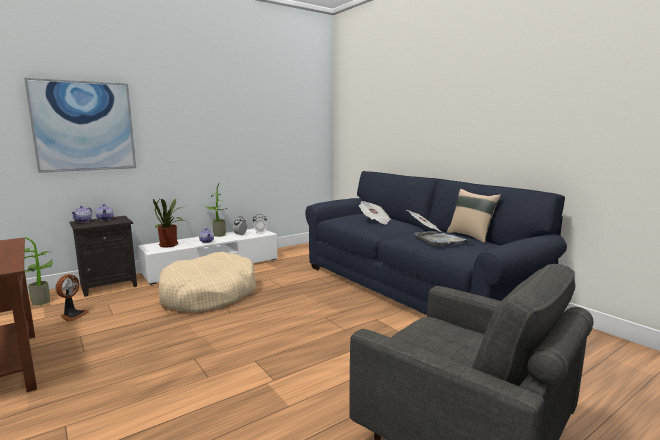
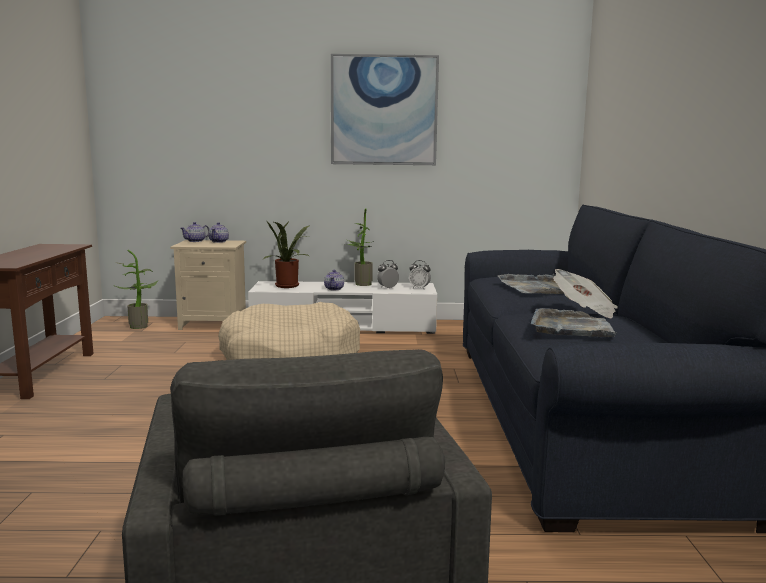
camera: 35 degrees right, 0 degrees up
(73, 315) = (143, 345): fan -> none
(84, 126) = (209, 126): picture -> picture (384, 110)
(109, 285) = (214, 324): black nightstand -> beige nightstand
(375, 221) = (537, 287): newspaper -> grey tray
(471, 236) = (651, 332): beige pillow -> none

